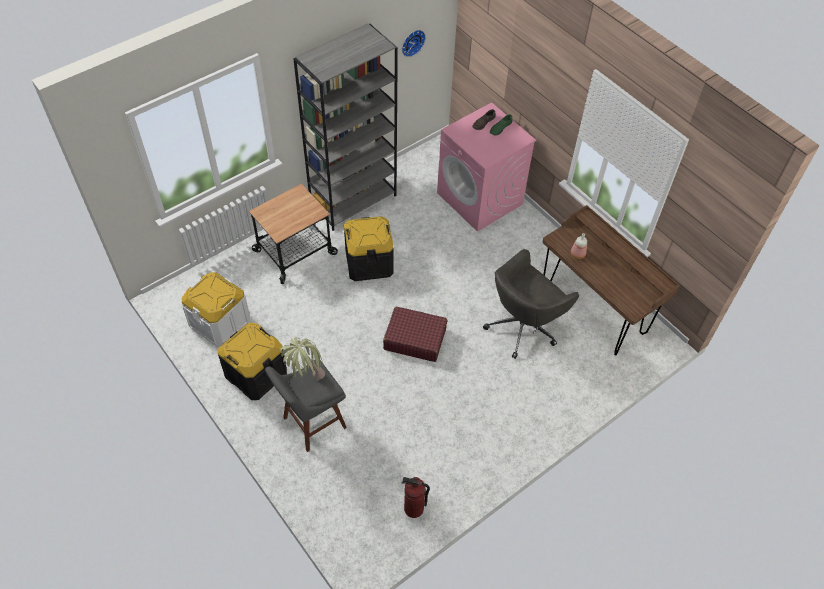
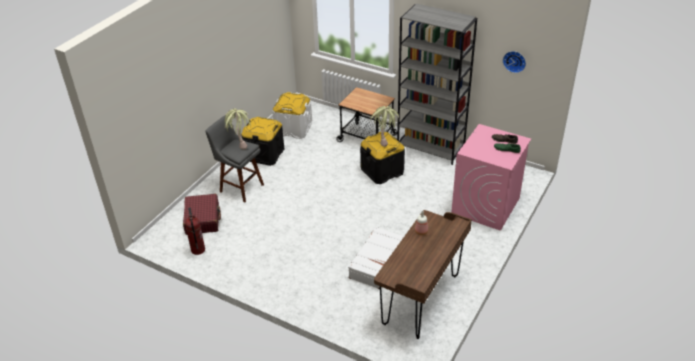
camera: 70 degrees right, 15 degrees down
(367, 228) = (384, 140): none -> potted plant
(414, 339) = (331, 211): red suitcase -> red suitcase (202, 219)
(523, 326) = (378, 263): grey office chair -> white suitcase

